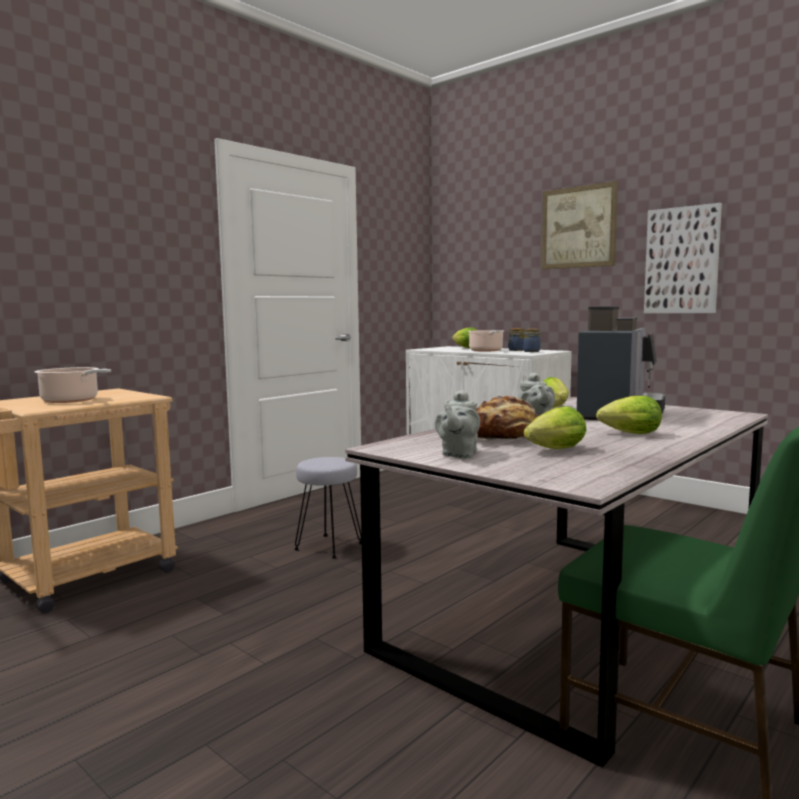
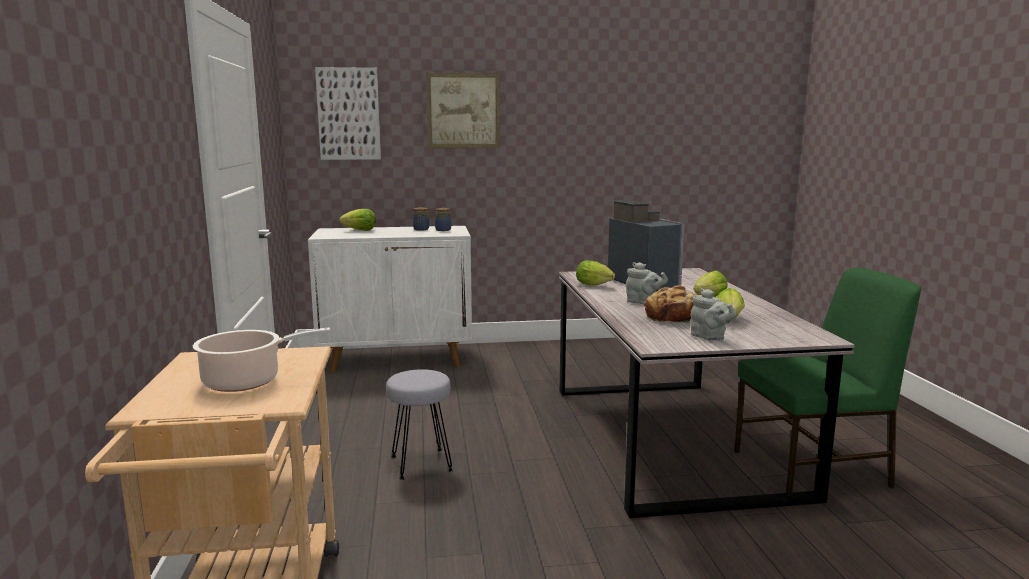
camera: 50 degrees left, 5 degrees up
(486, 350) = (400, 233): cooking pot -> none
(681, 260) = (556, 147): picture -> picture (348, 114)

